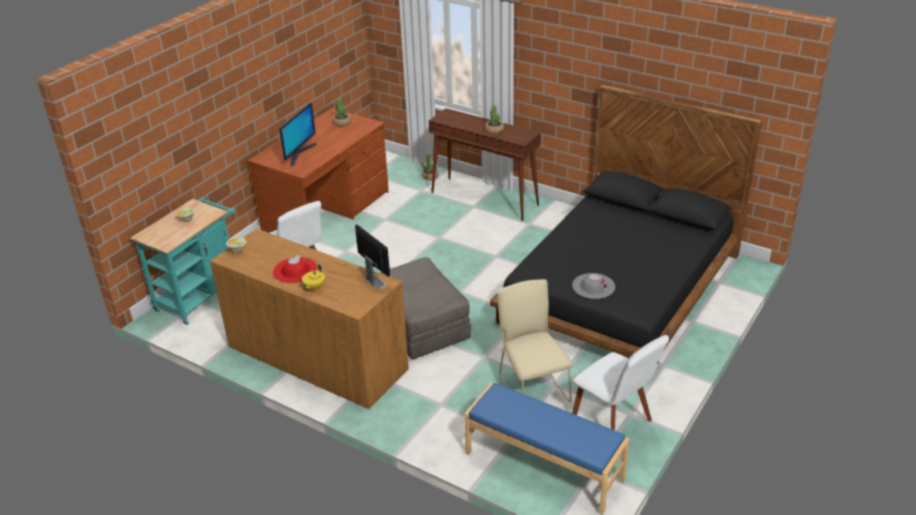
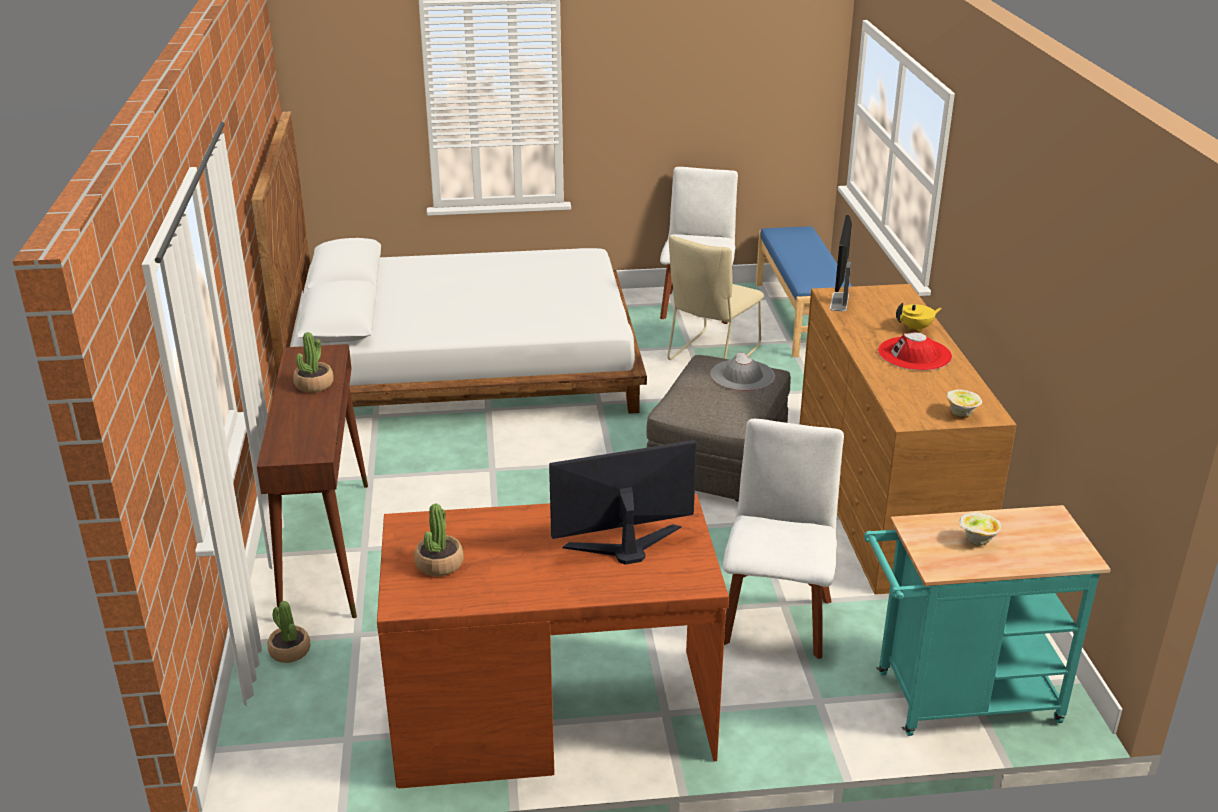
camera: 130 degrees left, 5 degrees down
(593, 286) = (576, 284): grey hat -> grey hat (742, 375)
(620, 288) = (465, 364): black bed -> white bed

